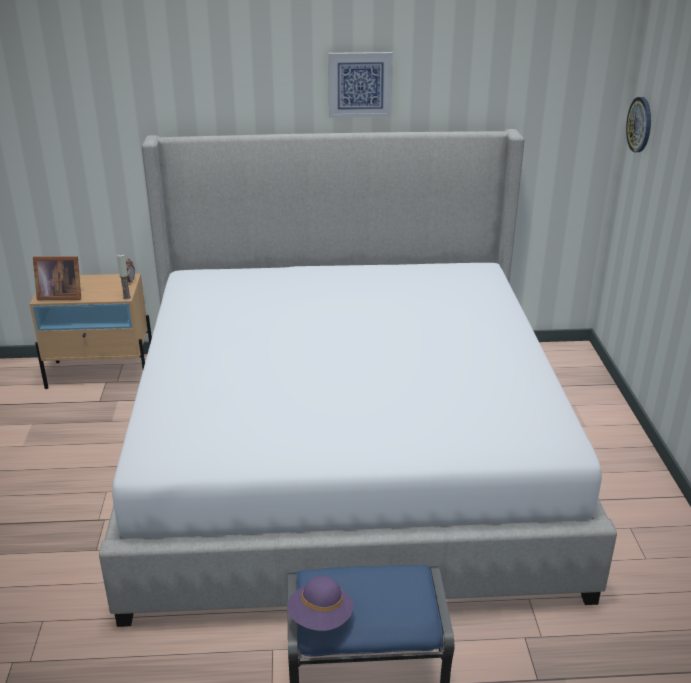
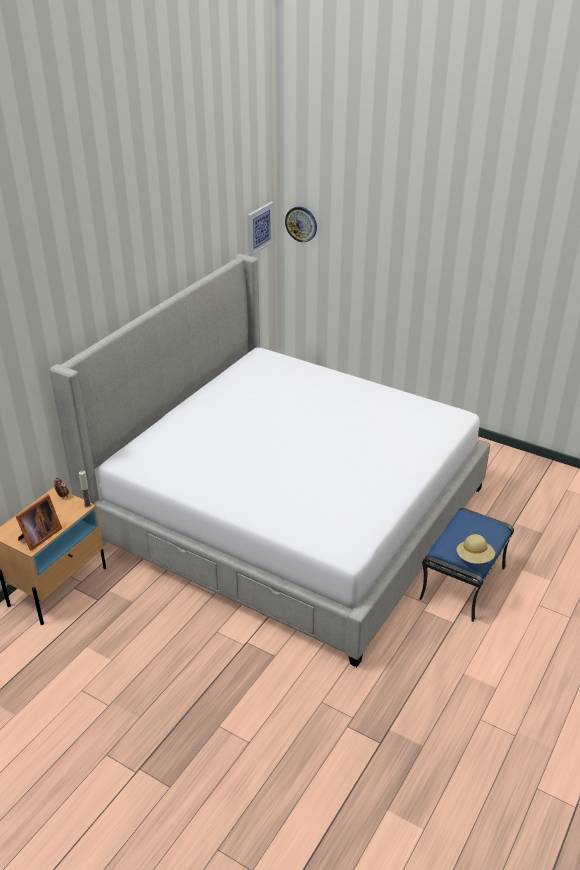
camera: 55 degrees left, 5 degrees up
(320, 618) = (474, 558): purple hat -> beige hat
(360, 84) = (161, 261): picture -> picture (259, 228)

